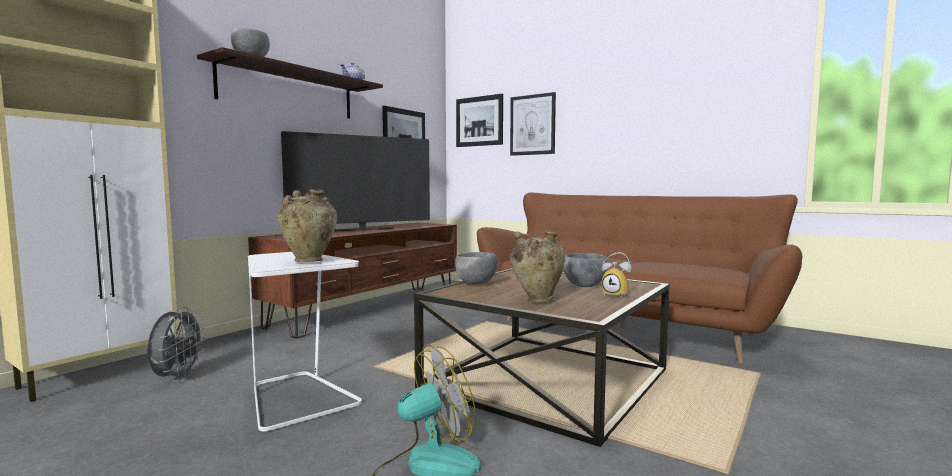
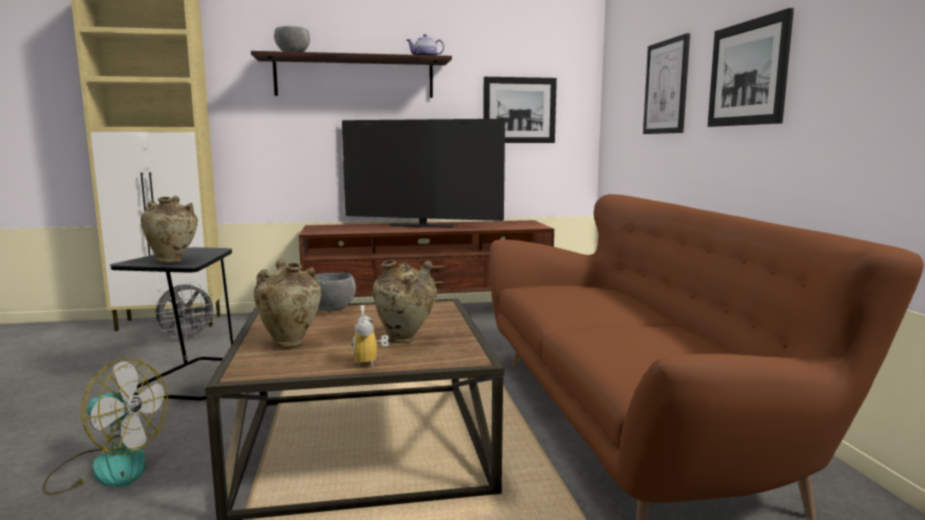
camera: 45 degrees right, 5 degrees up
(297, 398) = (192, 379): white side table -> black side table
(479, 121) = (624, 83): picture -> picture (747, 73)
(584, 285) = (405, 340): grey bowl -> beige vase

